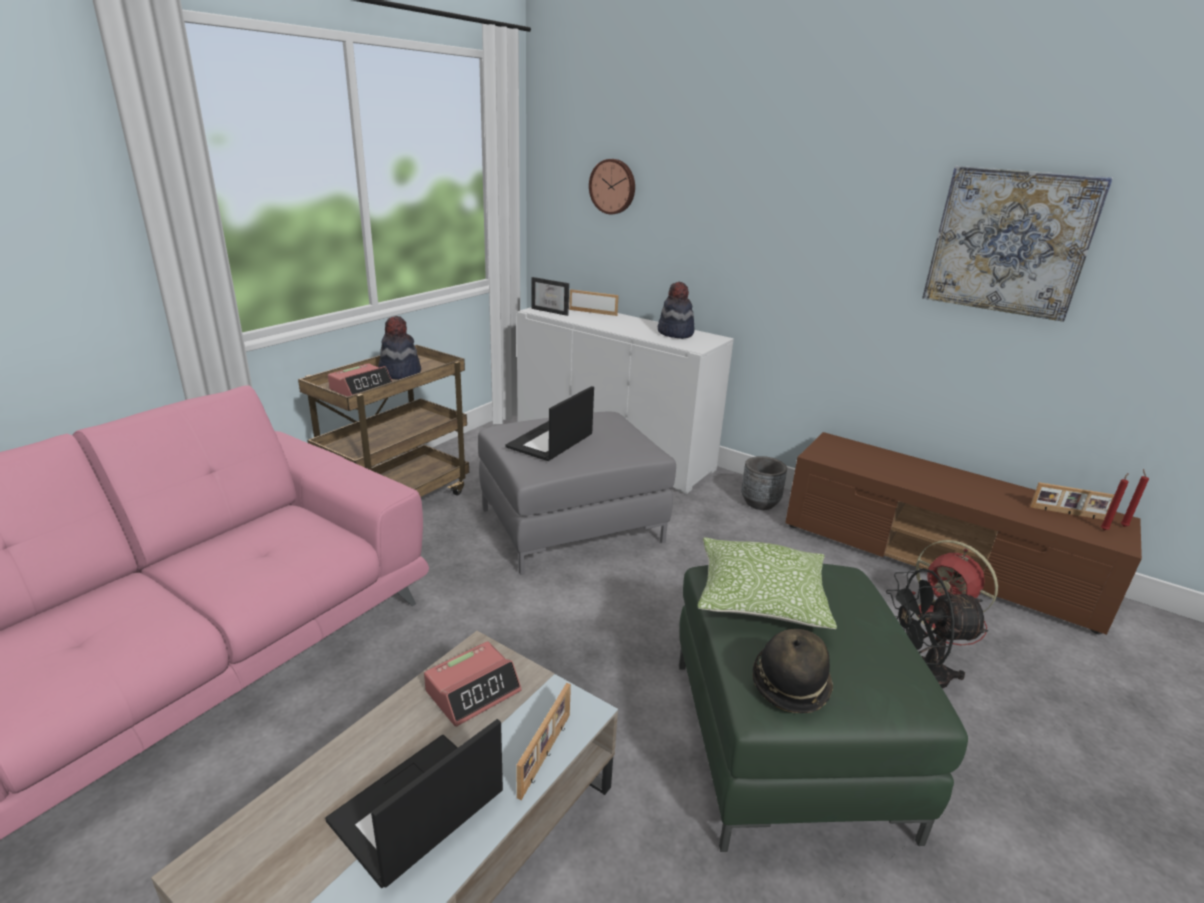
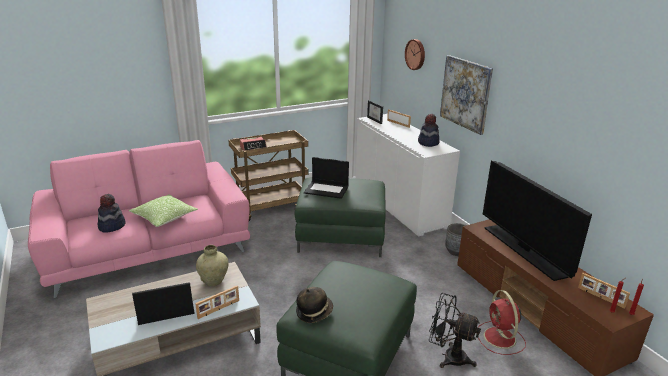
camera: 30 degrees right, 0 degrees up
(399, 373) = (276, 143): hat -> hat (111, 226)
(473, 691) = (214, 281): alarm clock -> beige vase
(550, 442) = (327, 190): laptop -> laptop turned 135 degrees counterclockwise
(571, 525) = (341, 237): grey ottoman -> green ottoman
(760, 598) = (342, 279): pillow -> pillow (164, 217)
(912, 474) = (524, 251): none -> television
(1010, 242) = (589, 118): picture -> picture (465, 93)

